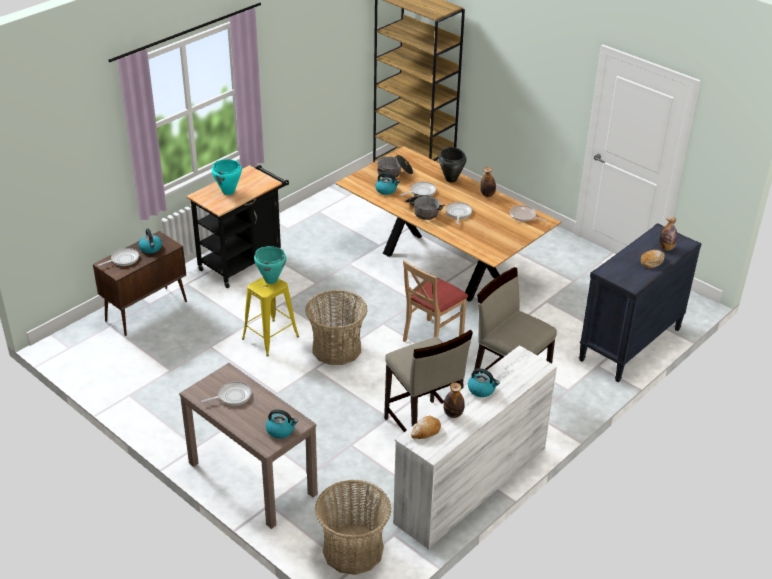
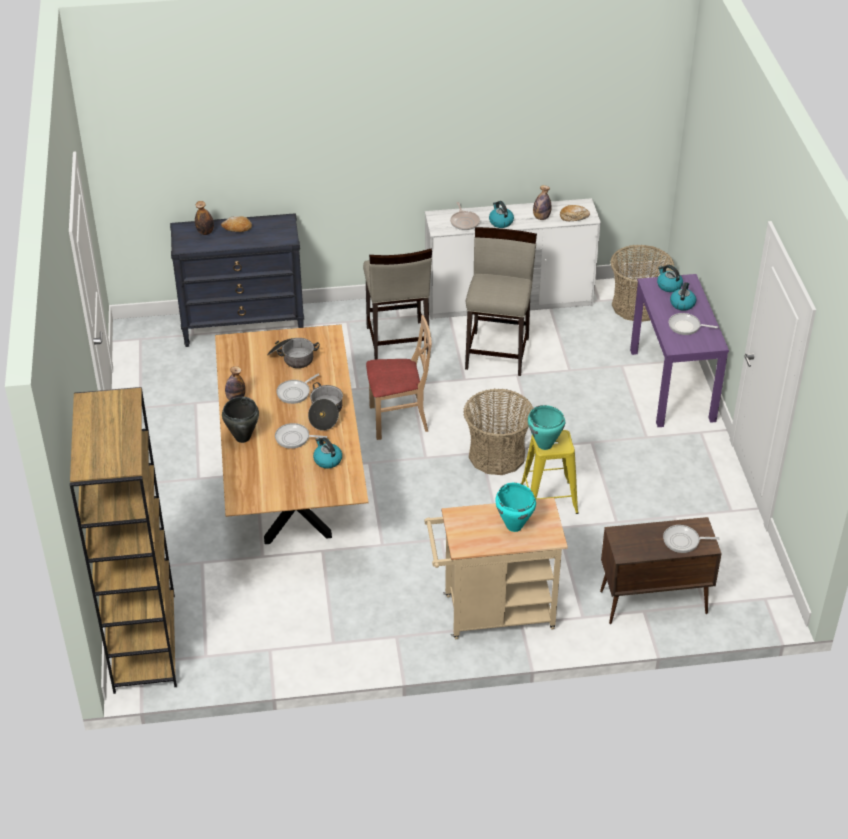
camera: 140 degrees left, 5 degrees up
(151, 248) = (642, 541): kettle -> kettle (682, 303)
(244, 261) = (491, 613): black cart -> beige cart
(251, 478) = (672, 385): brown console table -> purple console table
(394, 173) = (289, 479): cooking pot -> cooking pot (292, 358)
(524, 216) = (239, 357): frying pan -> frying pan (464, 222)

